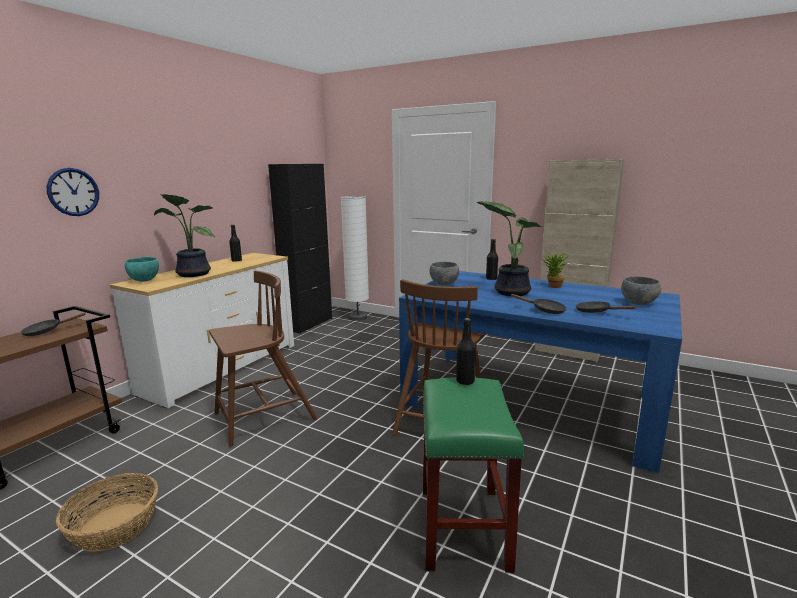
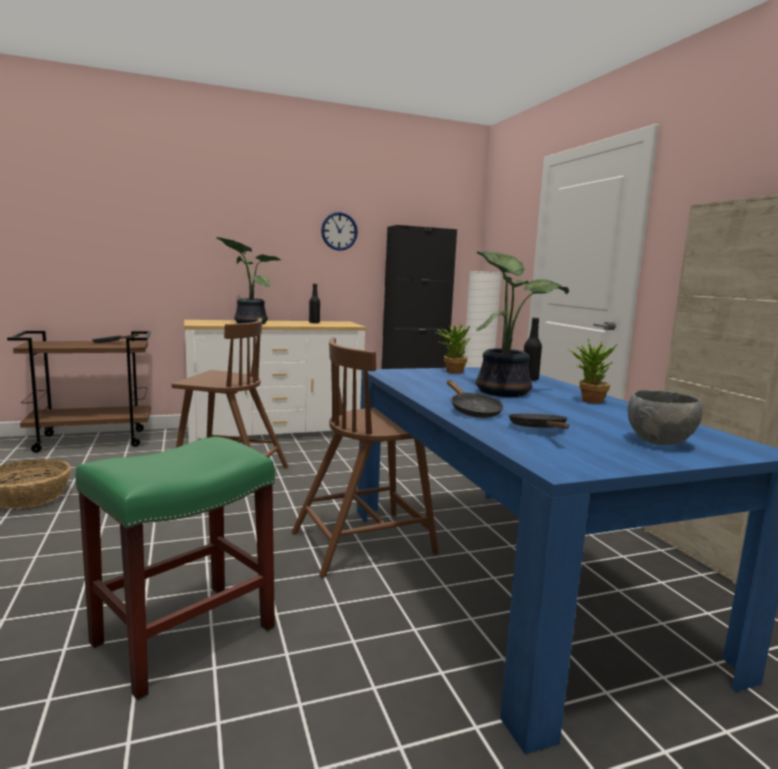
camera: 40 degrees right, 5 degrees down
(73, 192) = (168, 233): wall clock -> wall clock (339, 231)
(144, 280) = (209, 321): turquoise bowl -> none
(444, 284) = (451, 371): grey bowl -> potted plant
(465, 381) = (226, 444): black bottle -> none

